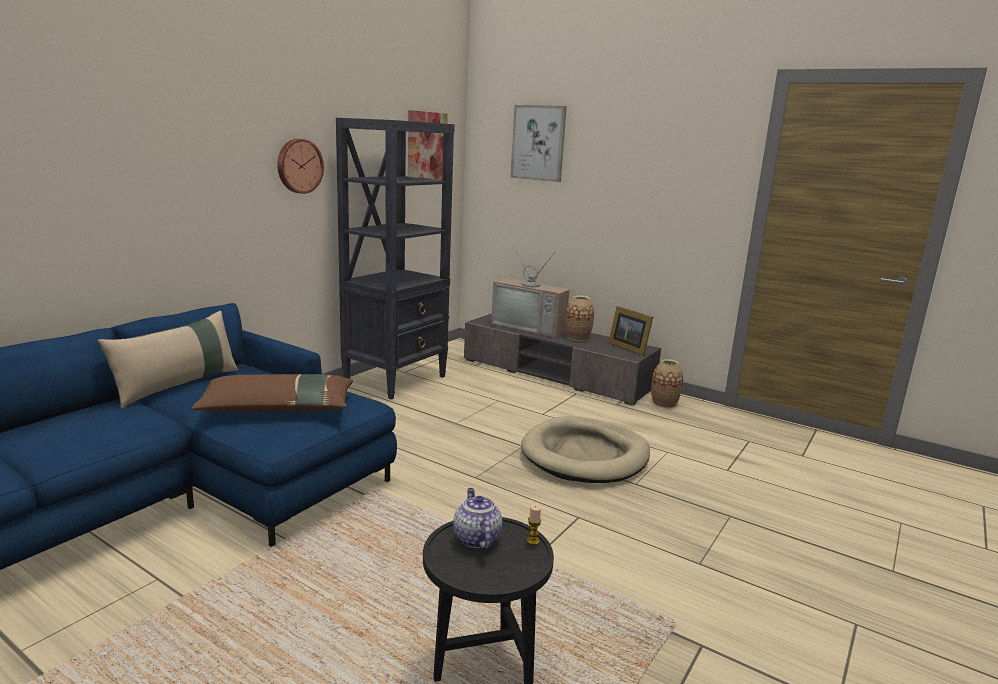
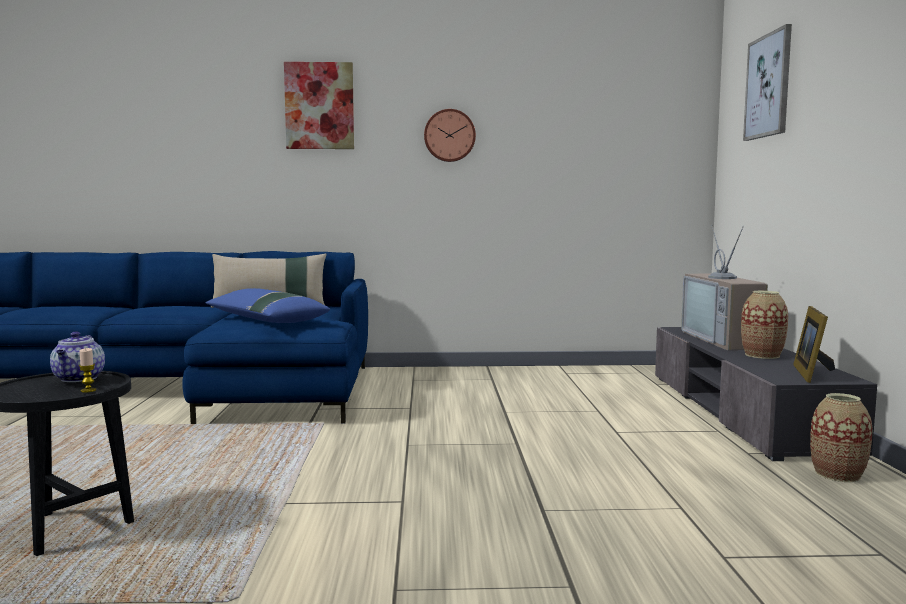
camera: 55 degrees right, 10 degrees down
(278, 408) = (265, 320): brown pillow -> blue pillow
(396, 379) = (542, 375): black bookcase -> none
(426, 148) = (639, 117): picture -> picture (319, 106)
(476, 538) = (79, 379): teapot -> teapot turned 135 degrees clockwise
(585, 455) = (559, 471): beige dog bed -> none

